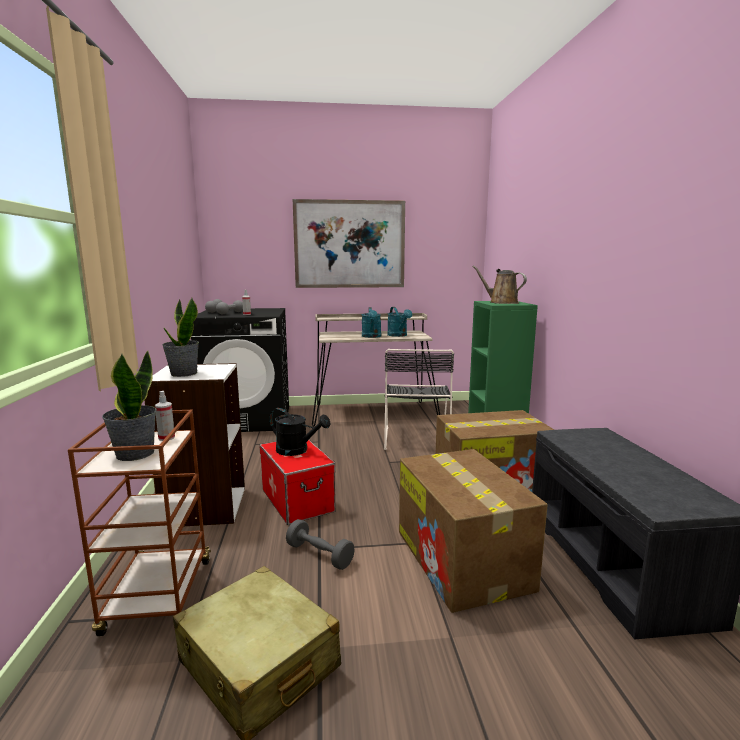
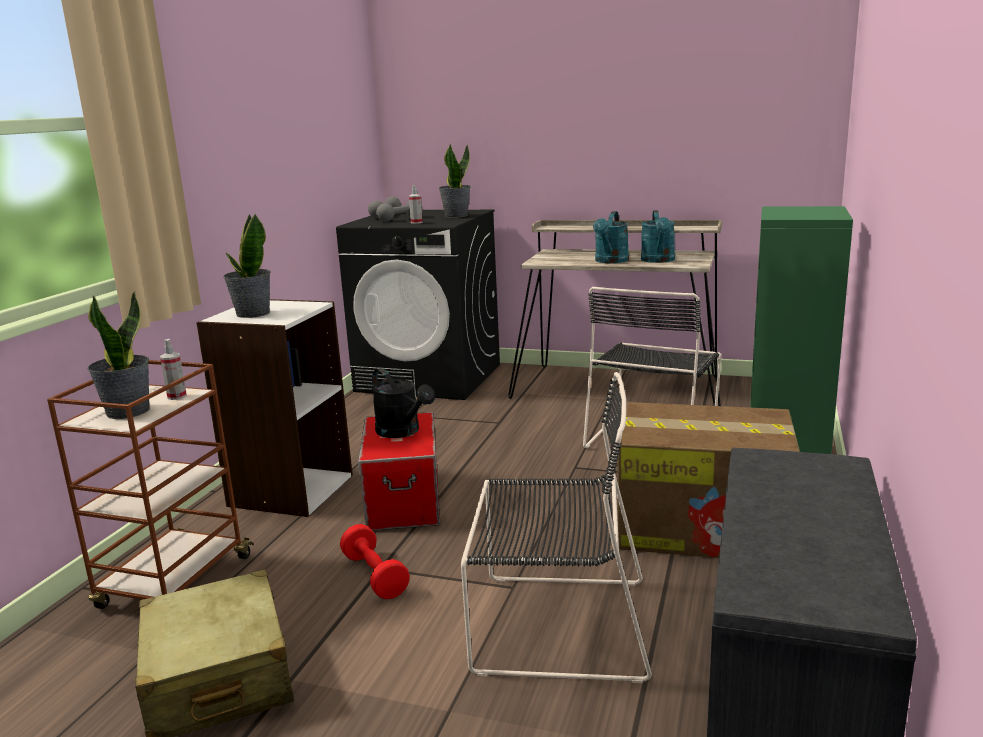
camera: 25 degrees right, 5 degrees up
(267, 311) = (456, 216): none -> potted plant
(319, 555) = (375, 576): grey dumbbell -> red dumbbell
(349, 244) = (596, 103): picture -> none
(463, 560) = (554, 625): cardboard box -> black chair
(501, 302) = (796, 212): brown watering can -> none

